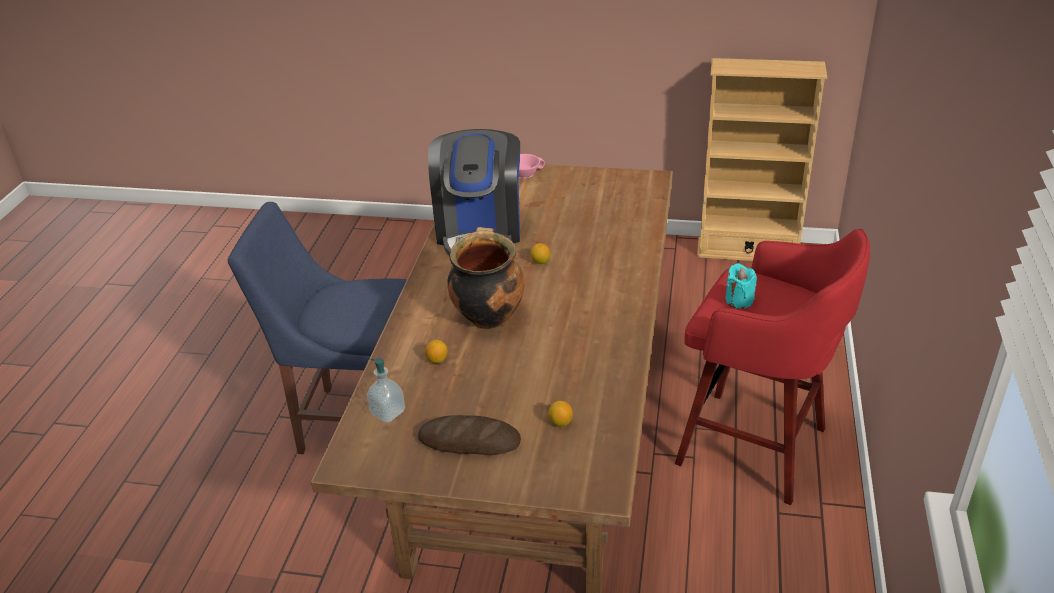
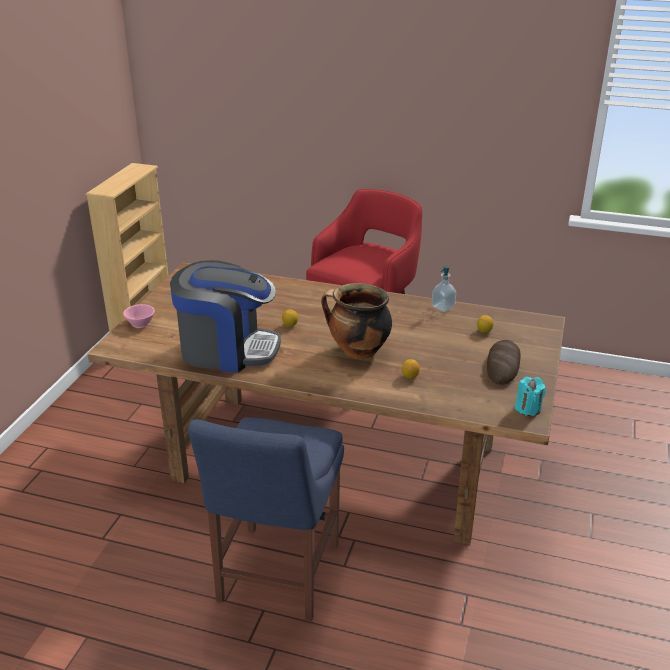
camera: 85 degrees left, 5 degrees down
(388, 412) = (471, 400): soap dispenser -> soap dispenser (443, 307)
(739, 300) = (356, 266): turquoise candle -> turquoise candle (528, 408)

